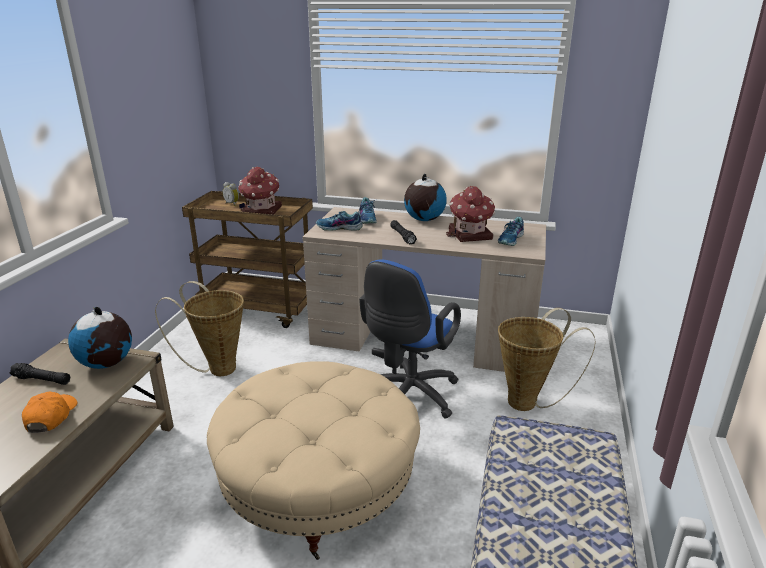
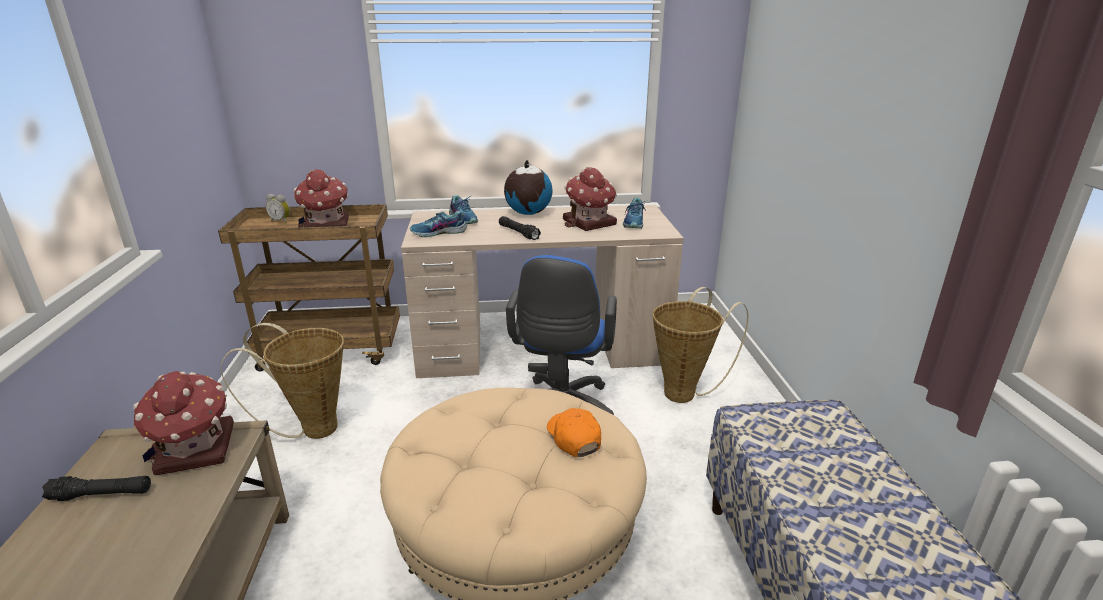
camera: 20 degrees left, 0 degrees up
(51, 417) = (148, 543): orange cap -> orange cap (573, 438)
(107, 364) = (195, 450): globe -> toy house

